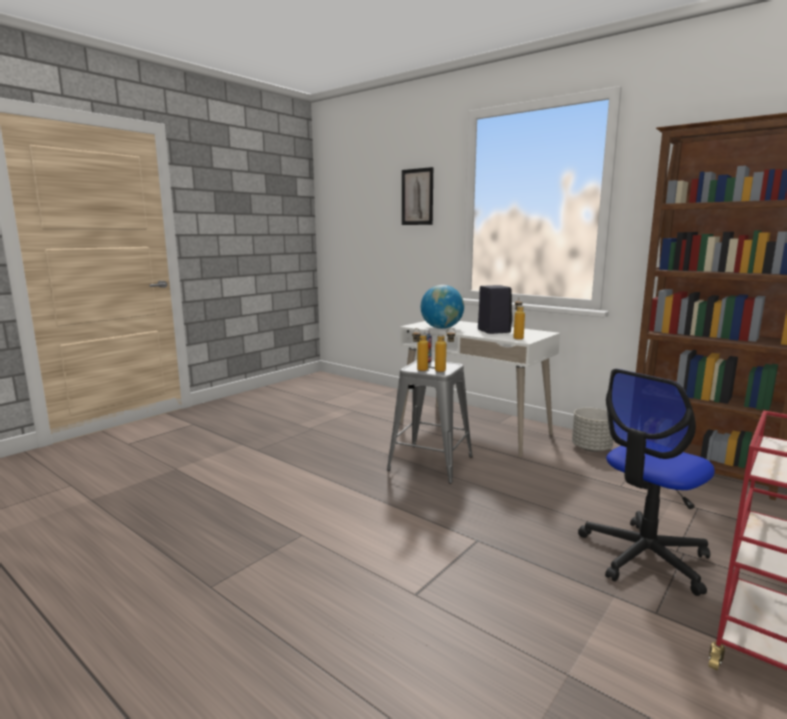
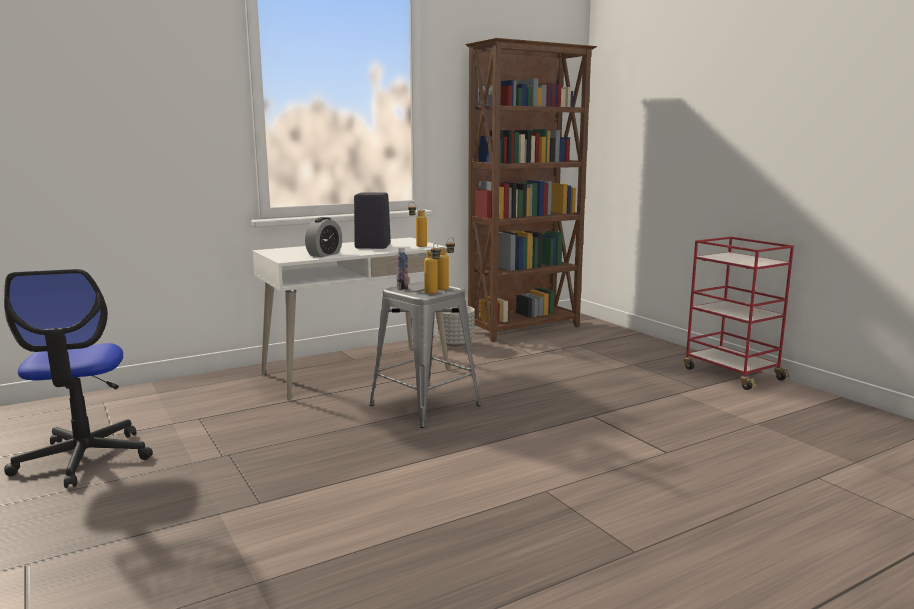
camera: 70 degrees left, 0 degrees up
(417, 197) = (162, 74): picture -> none
(441, 328) = (324, 254): globe -> alarm clock
(644, 556) = (635, 374): office chair -> office chair (84, 459)

